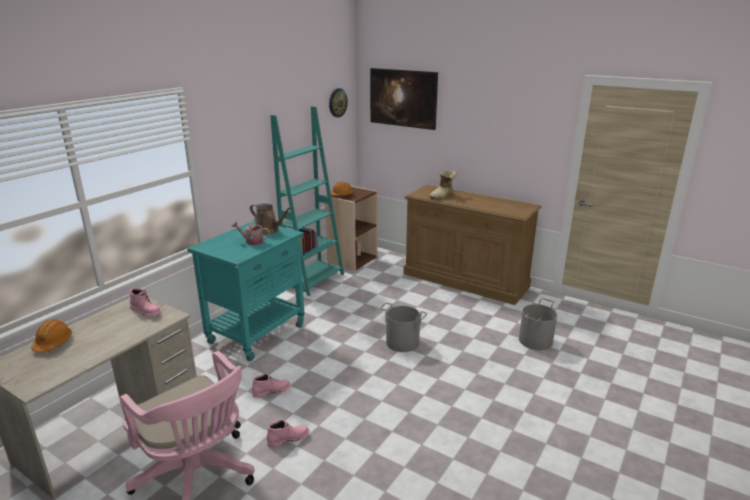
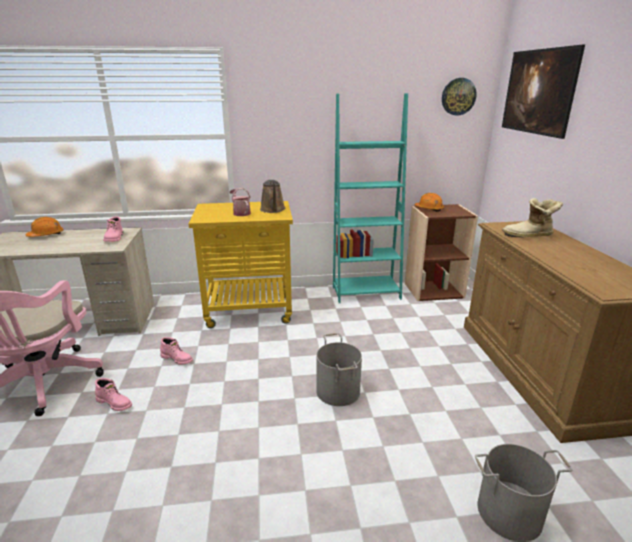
camera: 50 degrees right, 0 degrees up
(257, 334) = (250, 311): turquoise cart -> yellow cart

